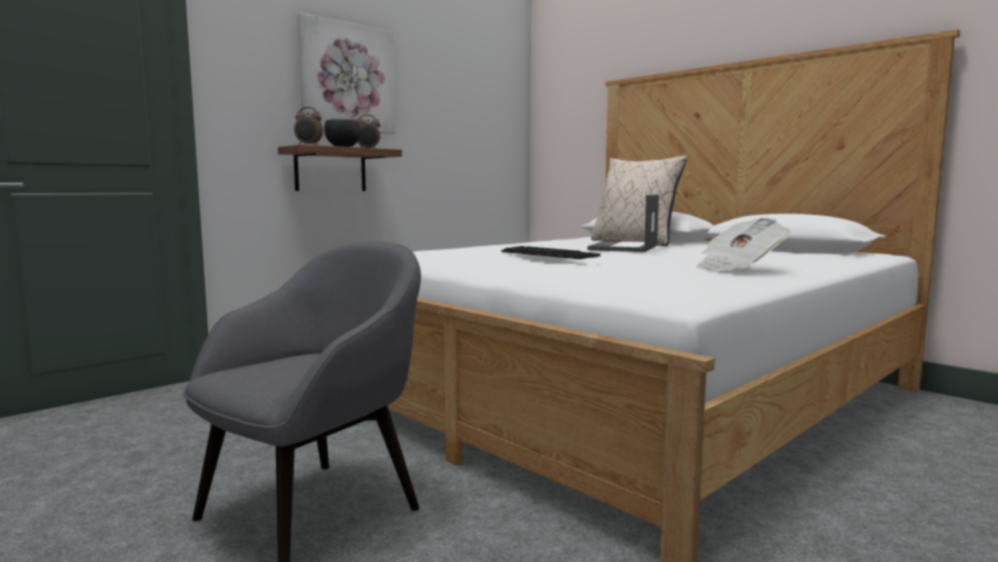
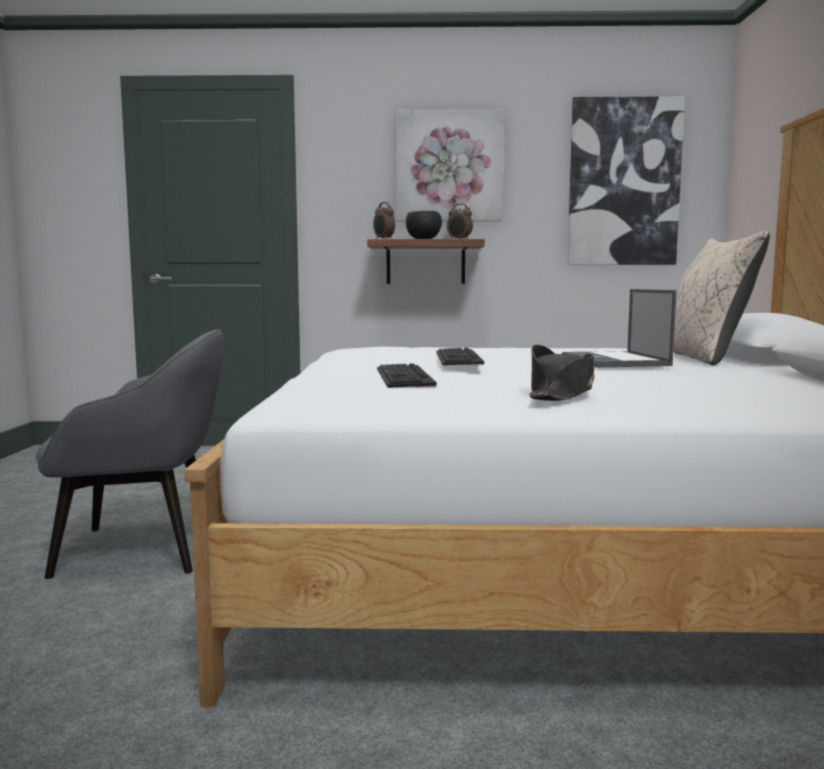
camera: 45 degrees right, 0 degrees up
(473, 108) = (623, 182): none -> picture
(595, 270) = (406, 377): none -> keyboard
(623, 248) = (615, 361): laptop -> laptop turned 75 degrees counterclockwise
(738, 268) = (561, 393): newspaper -> black hat

